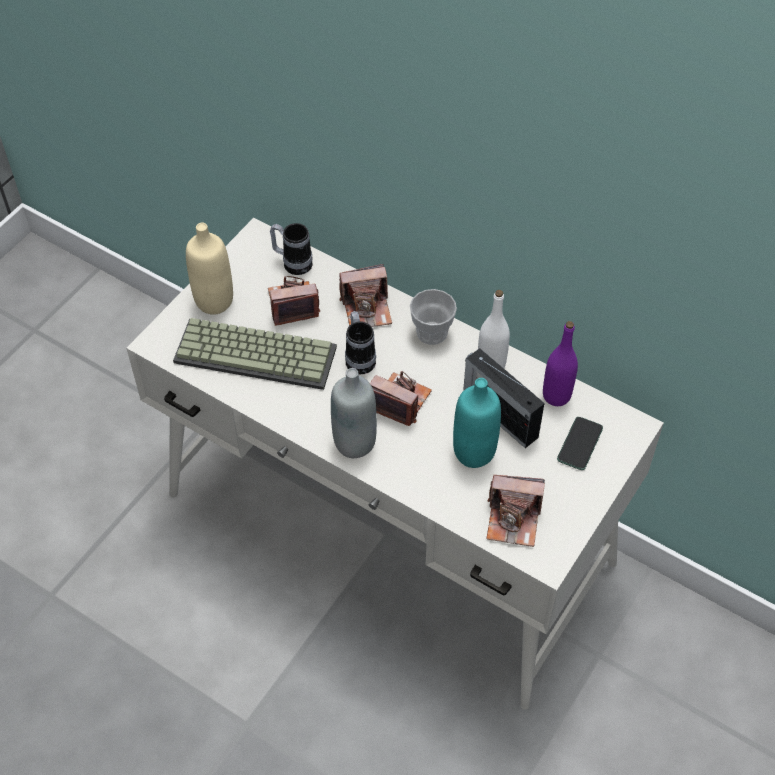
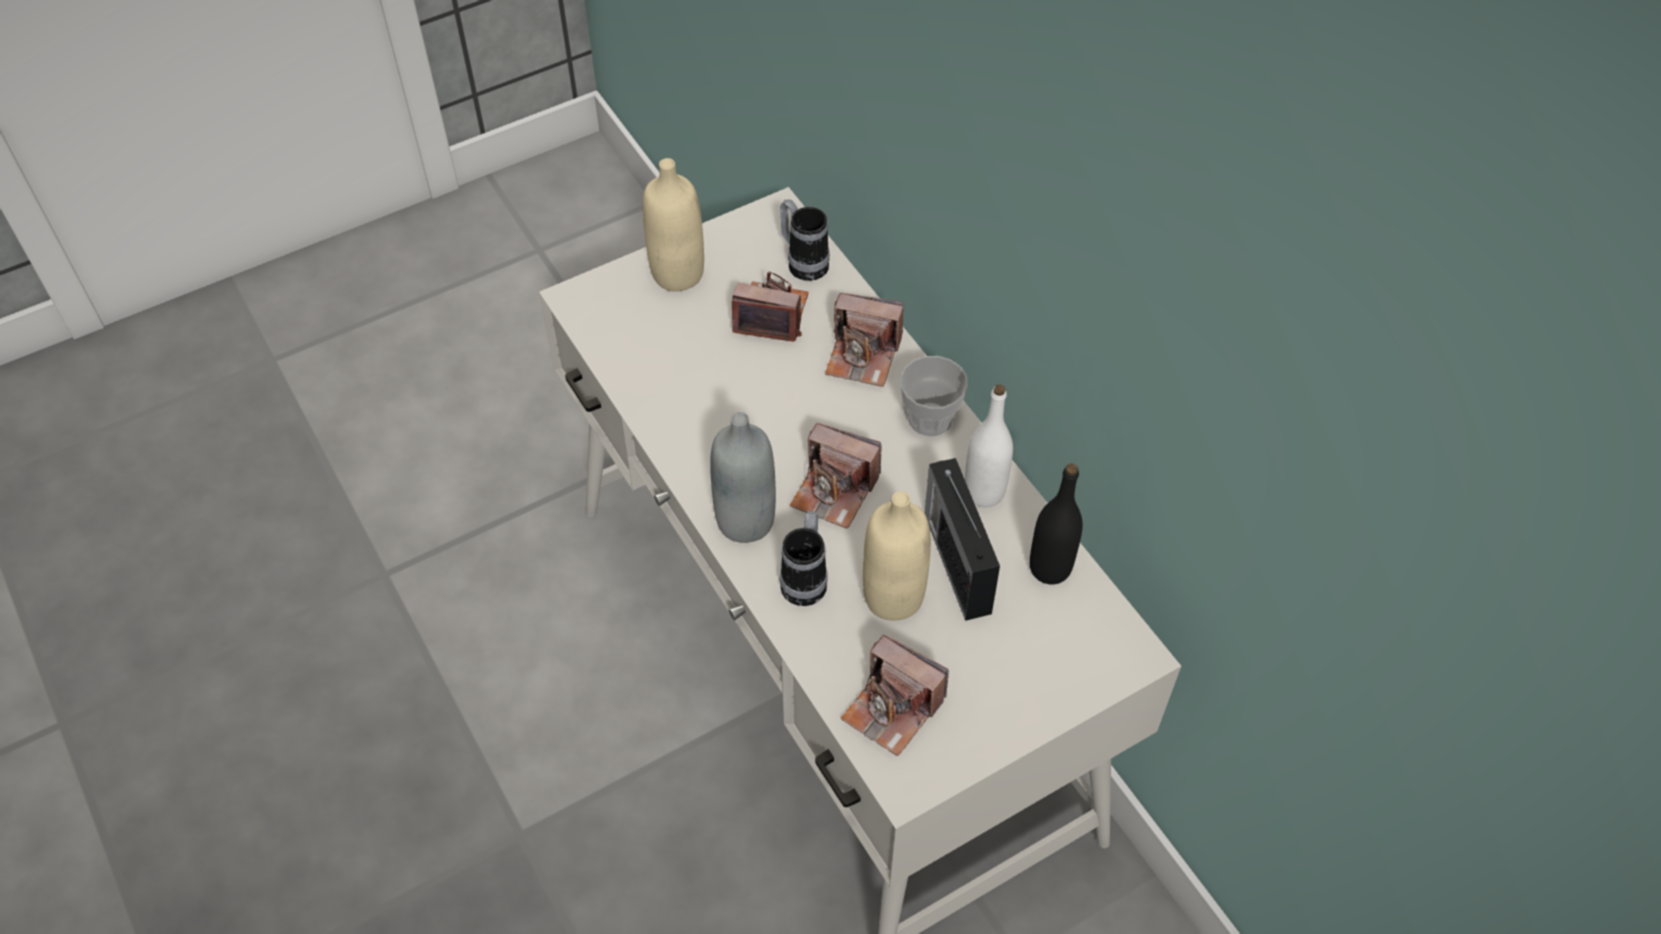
camera: 25 degrees right, 0 degrees up
(257, 353) = (692, 359): keyboard -> none
(359, 358) = (816, 414): mug -> mug (806, 579)
(399, 401) = (835, 491): camera -> camera turned 150 degrees clockwise
(474, 452) = (893, 597): turquoise bottle -> beige bottle
(556, 396) = (1050, 568): purple bottle -> black bottle
(579, 444) = (1044, 646): phone -> none

